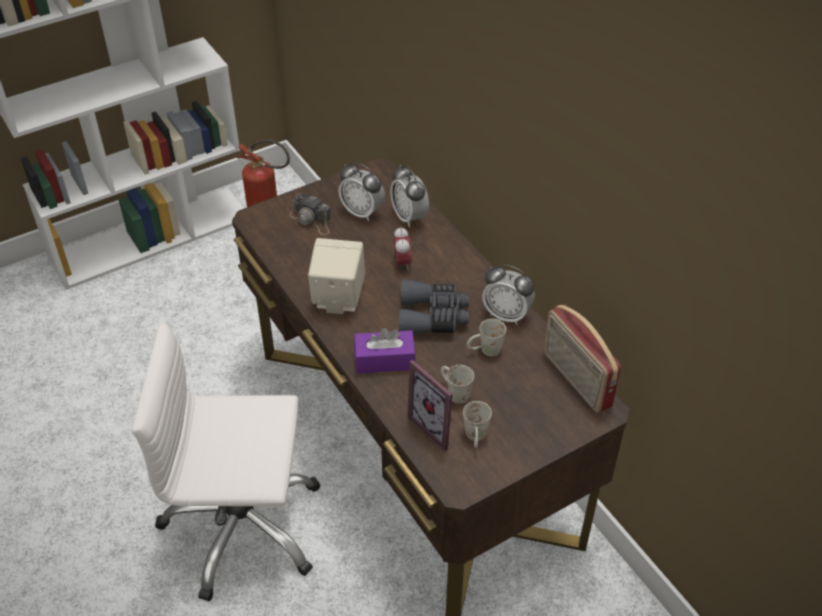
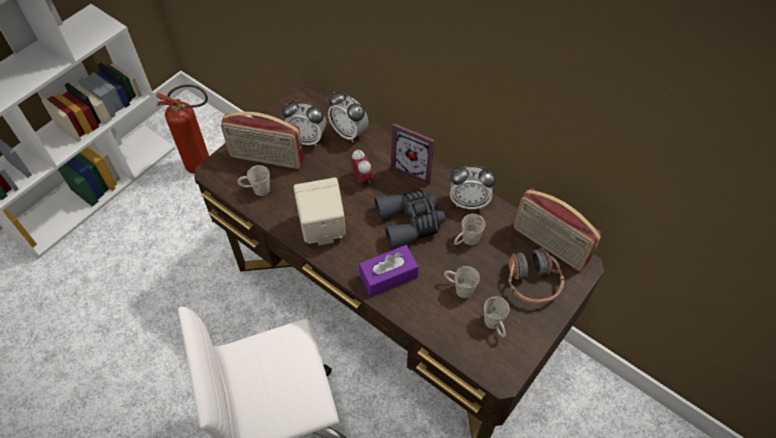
camera: 20 degrees left, 10 degrees up
(288, 246) = (256, 190): none -> white mug
(312, 220) = (266, 159): camera -> radio
(438, 425) = (459, 324): picture frame -> picture frame (415, 168)
(538, 409) = (532, 282): none -> headphones

